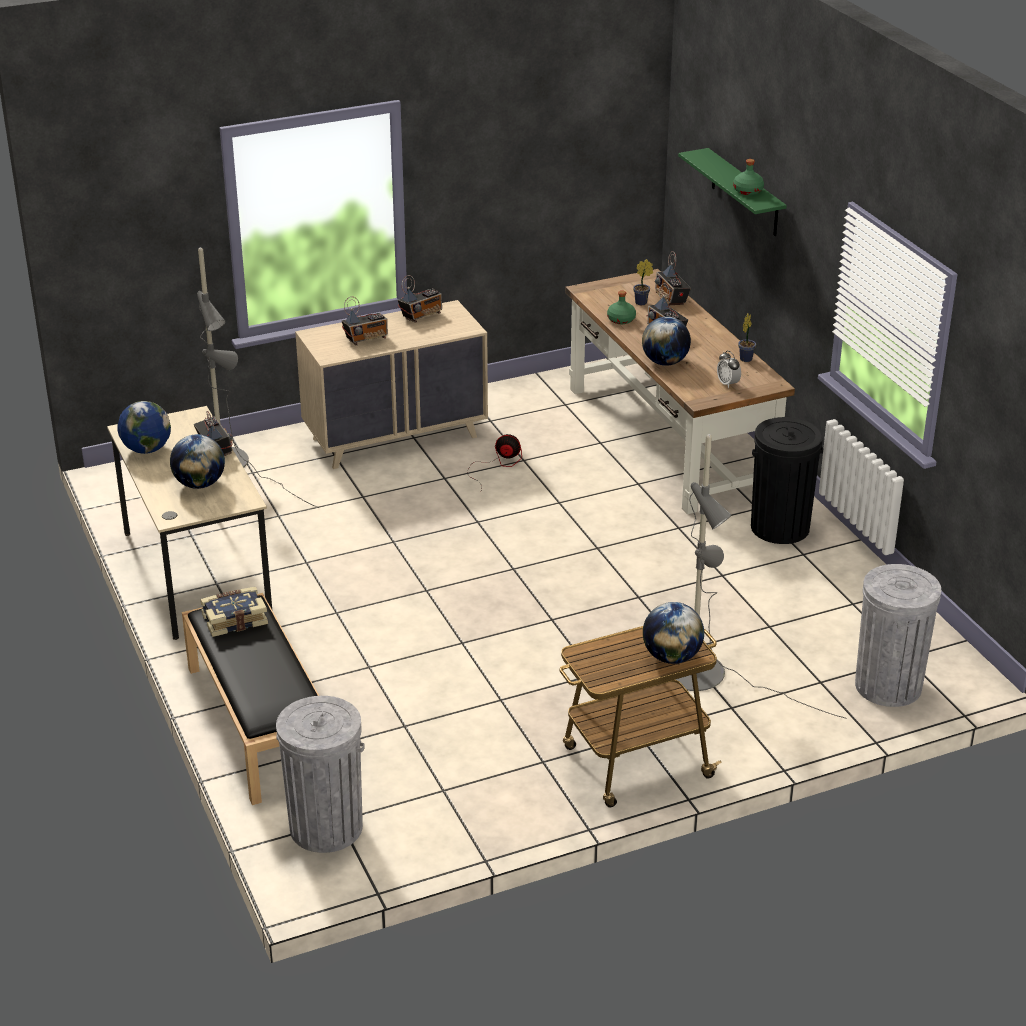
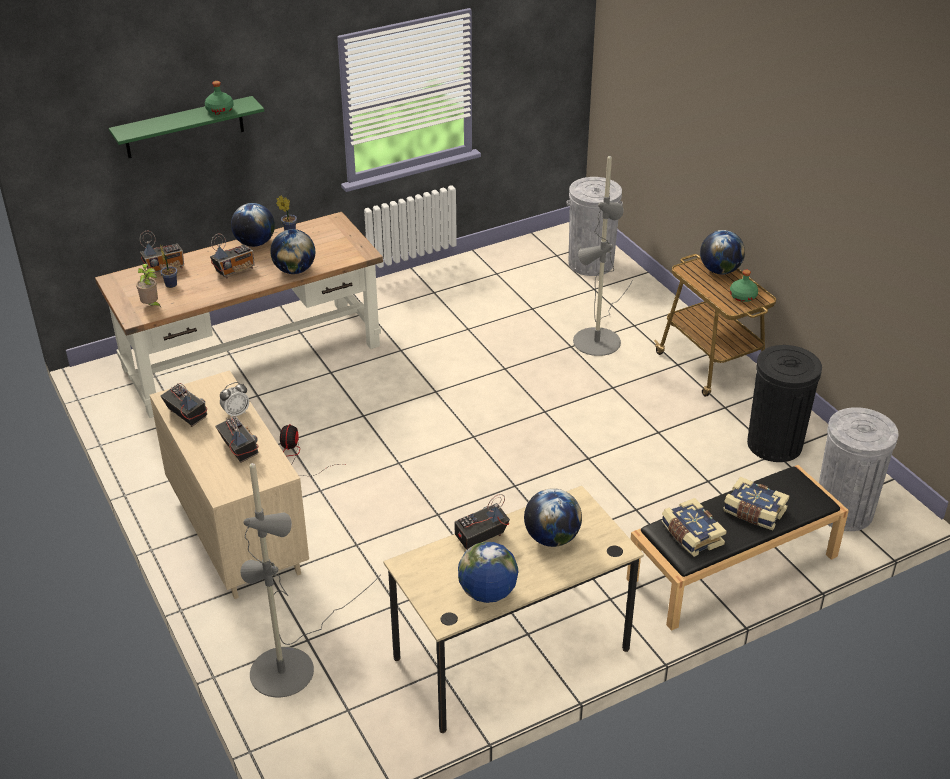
camera: 95 degrees left, 5 degrees up
(254, 665) = (753, 512): none -> book
(604, 295) = (151, 305): none -> potted plant
(621, 320) = (206, 295): green bottle -> green bottle (743, 296)
(721, 341) = (255, 243): none -> globe
(728, 384) = (334, 240): alarm clock -> alarm clock (236, 413)
(780, 527) = (397, 302): black trash can -> black trash can (774, 444)

